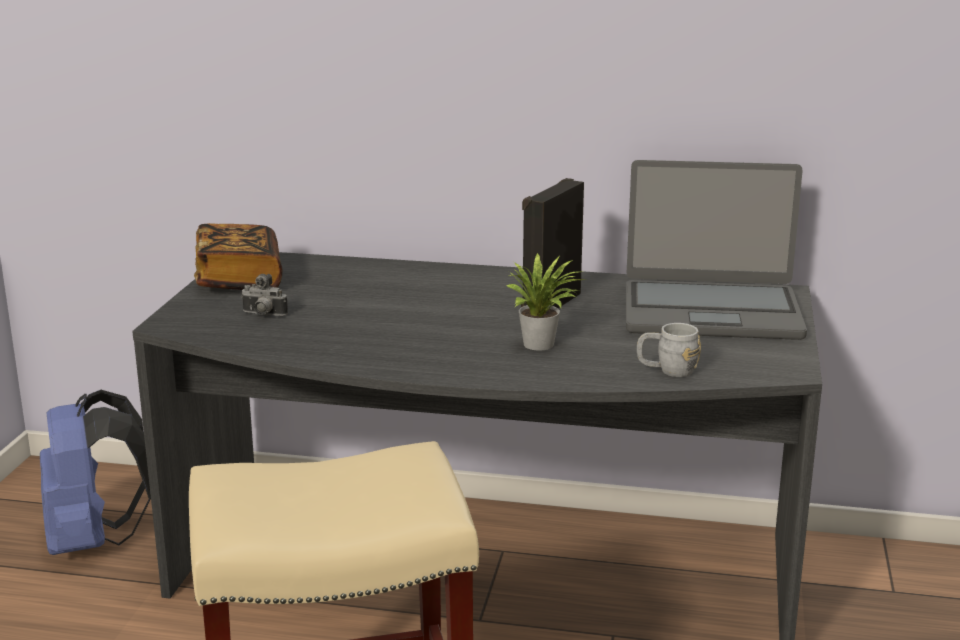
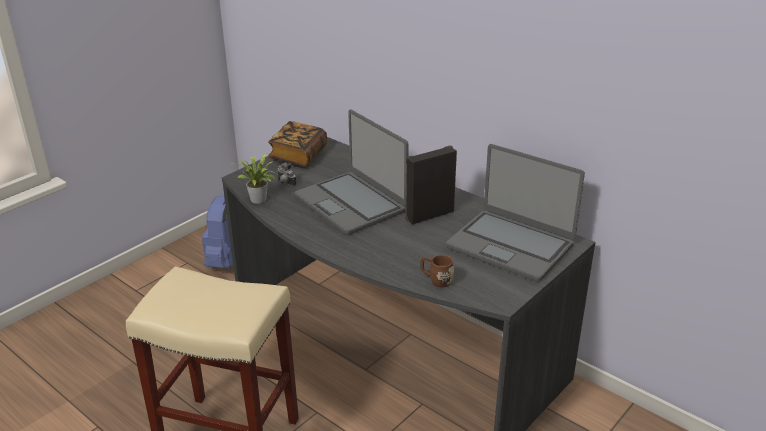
camera: 30 degrees right, 10 degrees up
(411, 316) = (351, 203): none -> laptop
(542, 345) = (392, 243): potted plant -> potted plant (259, 200)
(667, 370) = (436, 280): grey mug -> brown mug

